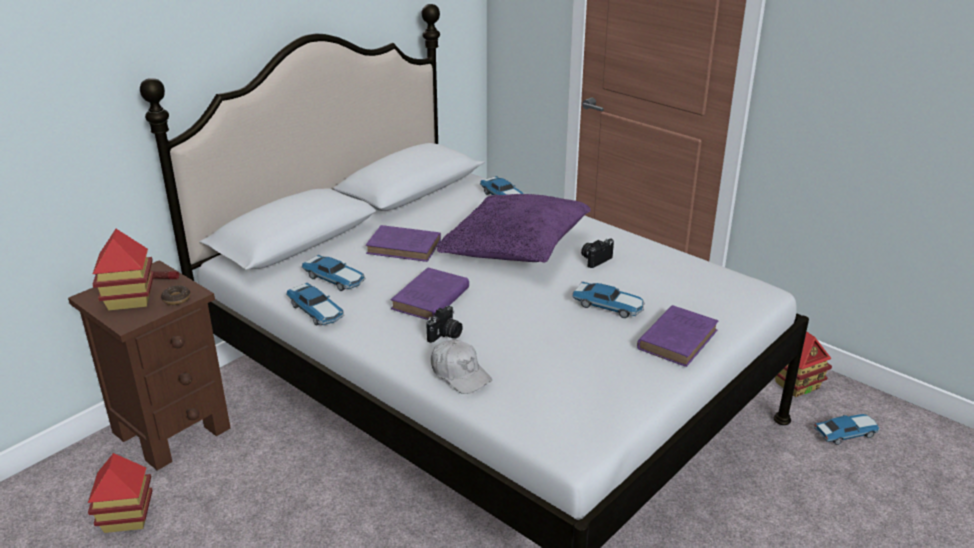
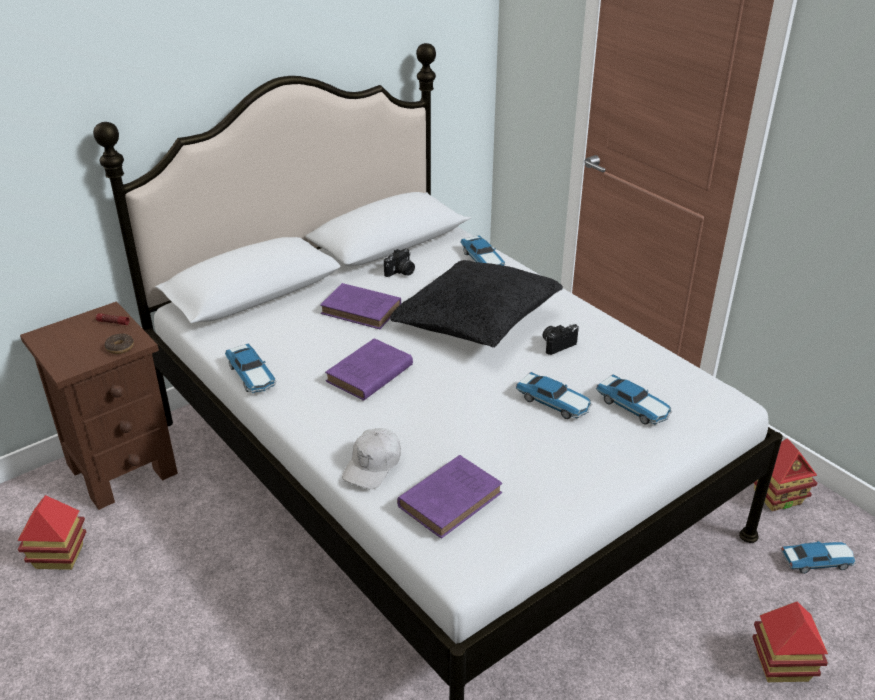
camera: 10 degrees right, 5 degrees up
(129, 300) = (75, 343): toy house -> toy house (781, 666)
(335, 279) = (281, 340): toy car -> toy car (634, 407)
(445, 335) = (372, 418): camera -> camera (401, 272)
(460, 374) = (373, 465): white cap -> white cap turned 60 degrees clockwise
(514, 246) = (476, 320): purple pillow -> black pillow
(678, 339) = (617, 450): purple book -> purple book (452, 498)

